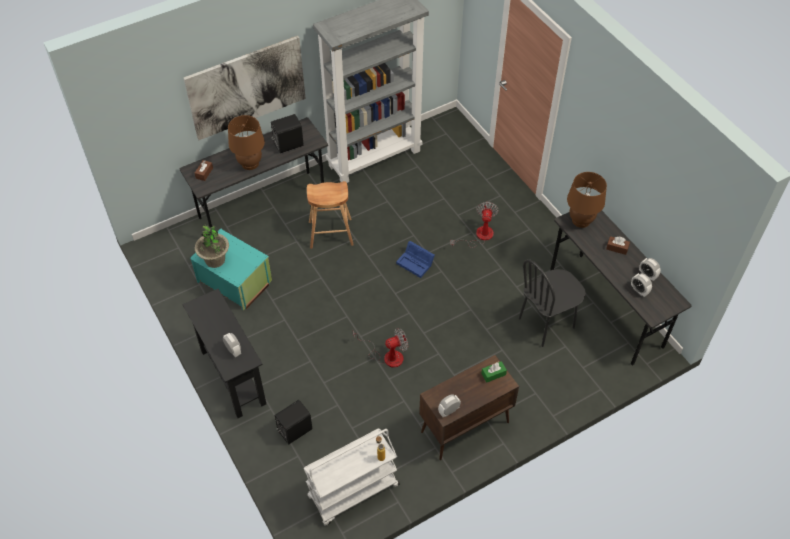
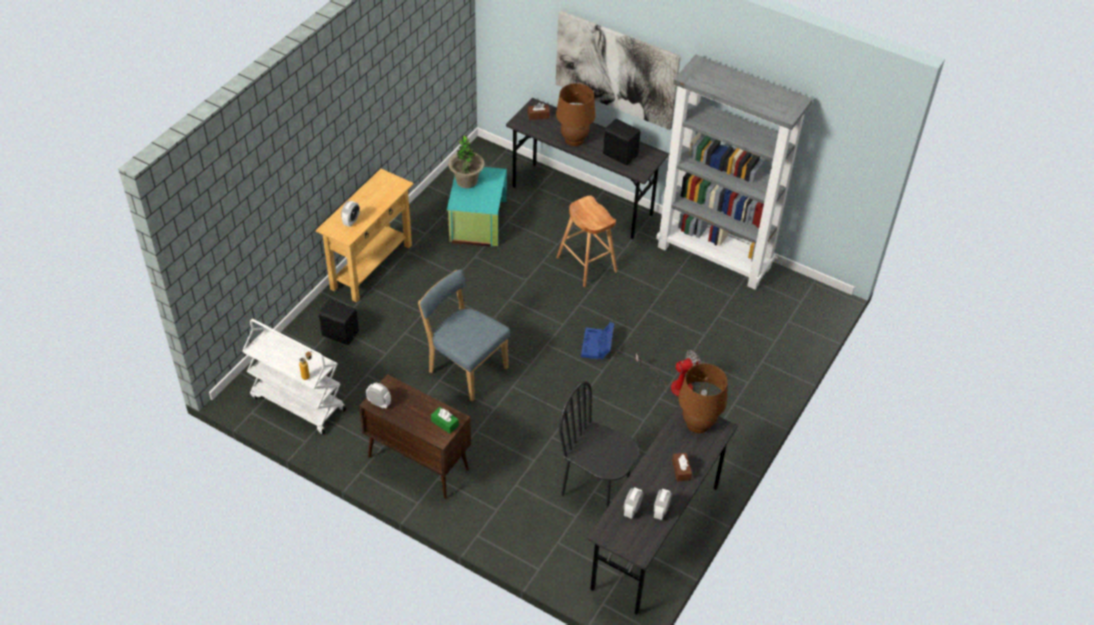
camera: 60 degrees right, 5 degrees down
(233, 377) = (371, 267): black console table -> beige console table
(387, 356) = (465, 368): fan -> blue chair

